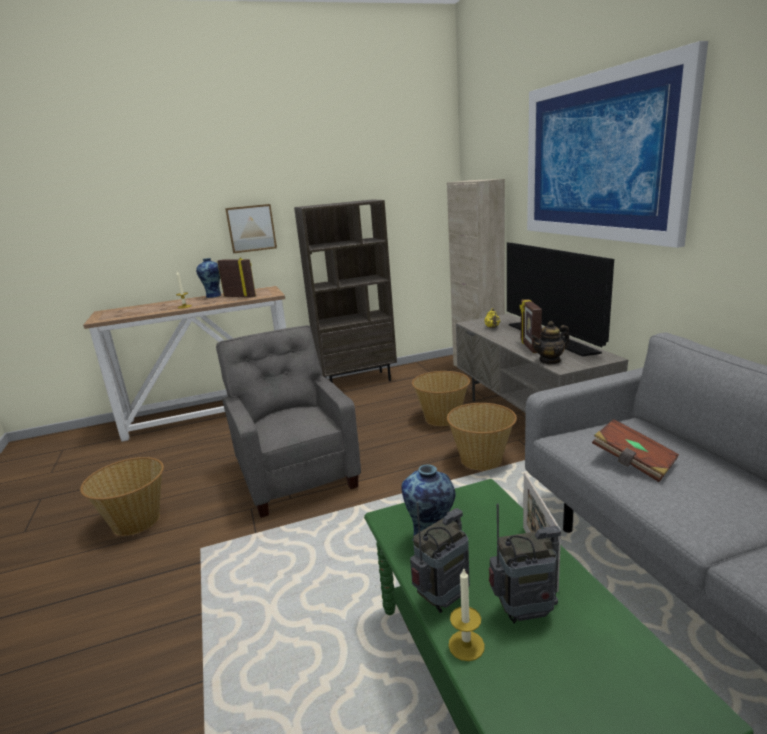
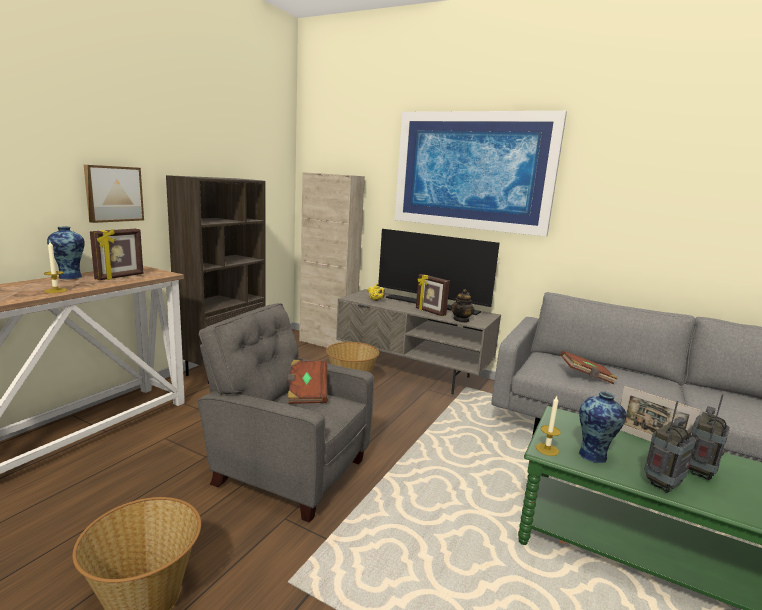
camera: 45 degrees left, 5 degrees down
(240, 296) = (120, 277): picture frame -> picture frame turned 135 degrees clockwise
(302, 409) = (306, 392): none -> brown book
(443, 599) = (662, 485): radio -> radio turned 45 degrees clockwise
(466, 645) = (715, 503): candle -> candle (547, 449)
(482, 459) = (424, 409): basket -> none

